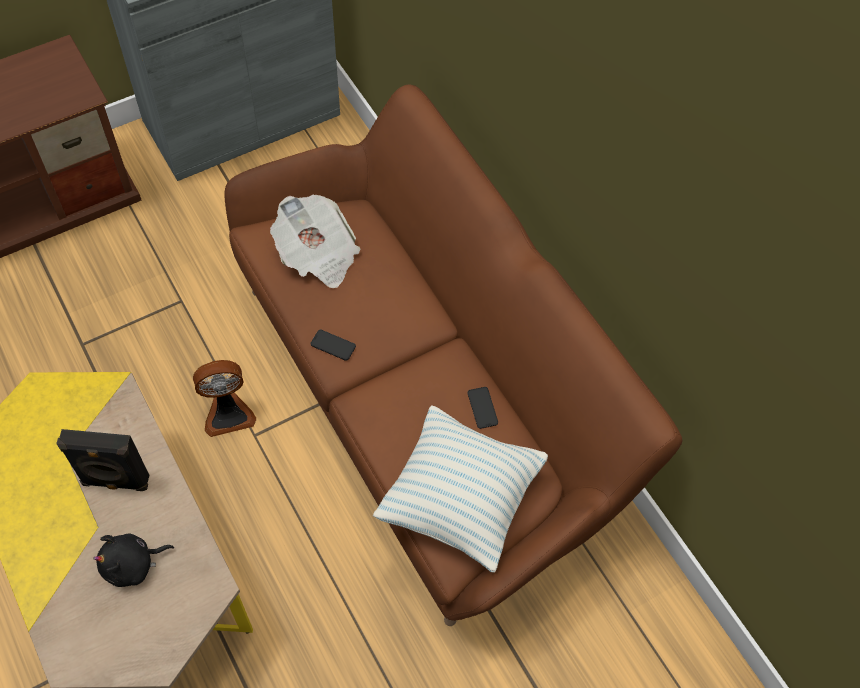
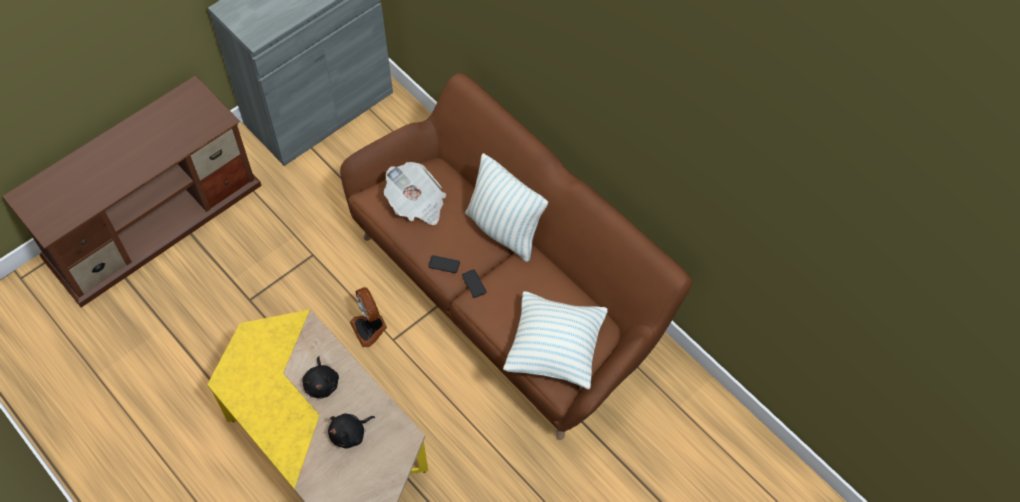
camera: 10 degrees left, 0 degrees up
(115, 482) = (322, 383): black speaker -> black plush toy
(228, 413) = (370, 328): fan -> fan turned 90 degrees clockwise
(429, 313) = (504, 230): none -> pillow
(482, 408) = (555, 287): phone -> phone (474, 283)

